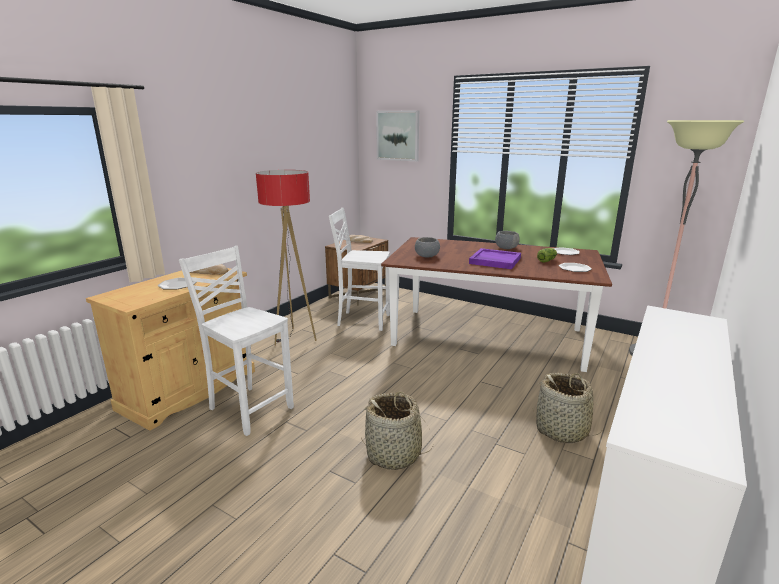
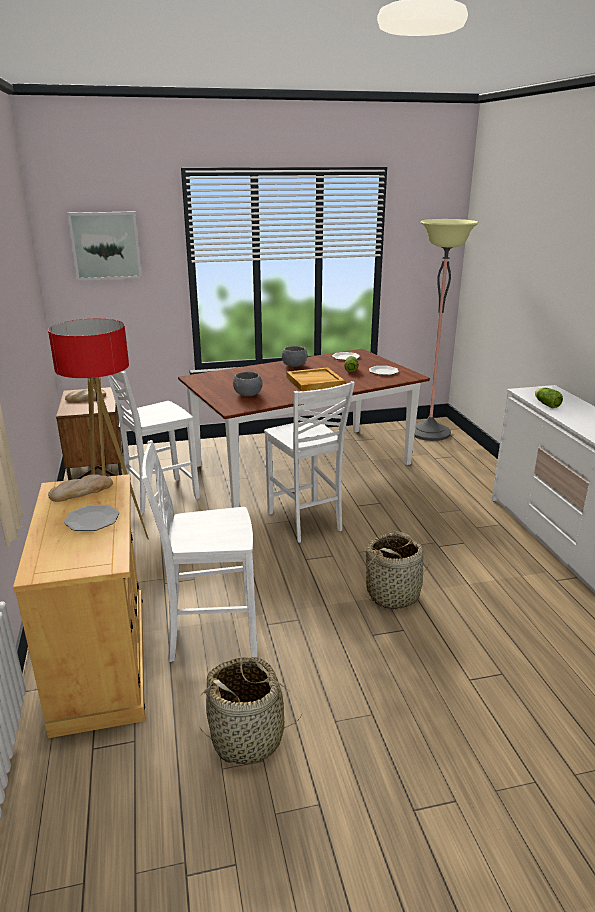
camera: 45 degrees left, 5 degrees up
(421, 374) = (305, 522): none -> white chair
(494, 261) = (314, 382): purple tray -> beige tray
(562, 430) = (459, 515): basket -> basket (248, 737)
(660, 329) = (546, 404): none -> lettuce

